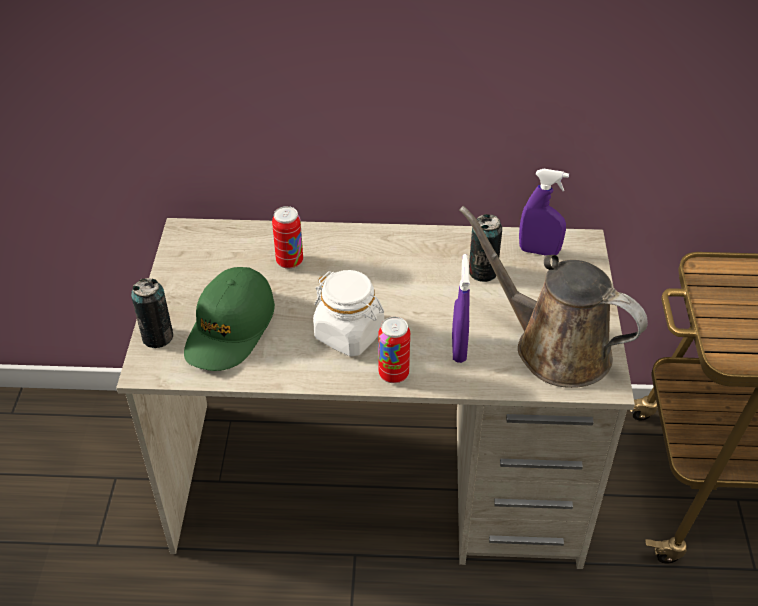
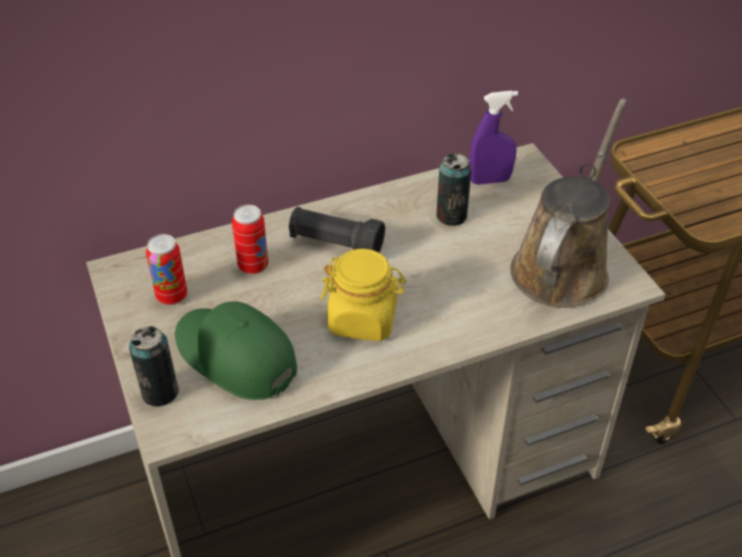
camera: 25 degrees left, 0 degrees up
(230, 329) = (235, 356): green cap -> green cap turned 135 degrees clockwise
(349, 334) = (363, 319): white jar -> yellow jar
(367, 265) = (335, 244): none -> black flashlight
(393, 374) = (432, 343): can -> can (172, 296)
(459, 348) = (477, 297): purple spray bottle -> none
(554, 347) = (563, 266): brown watering can -> brown watering can turned 105 degrees clockwise

